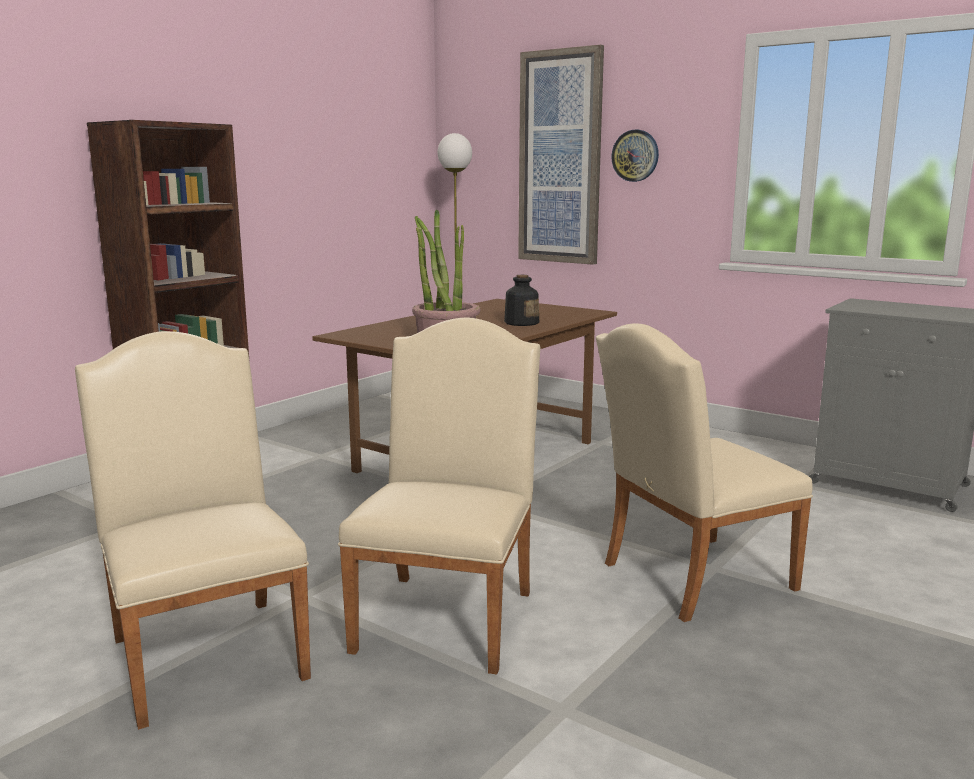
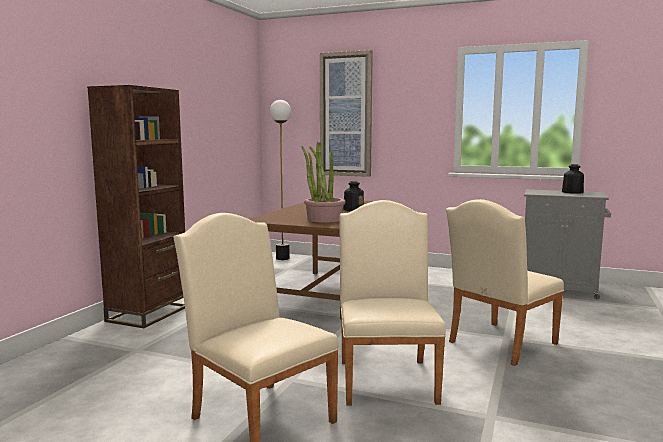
camera: 15 degrees left, 5 degrees down
(635, 155) = (393, 113): wall clock -> none
(928, 308) = (572, 192): none -> bottle

